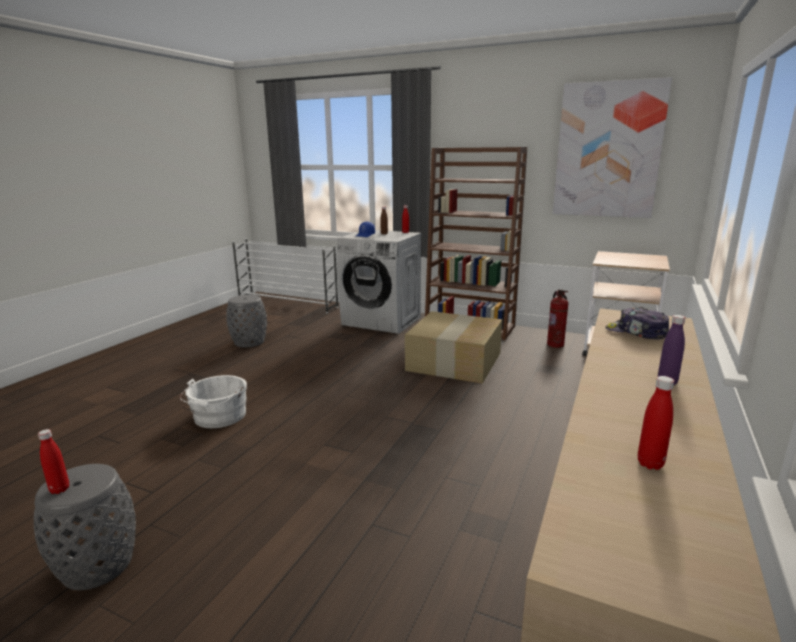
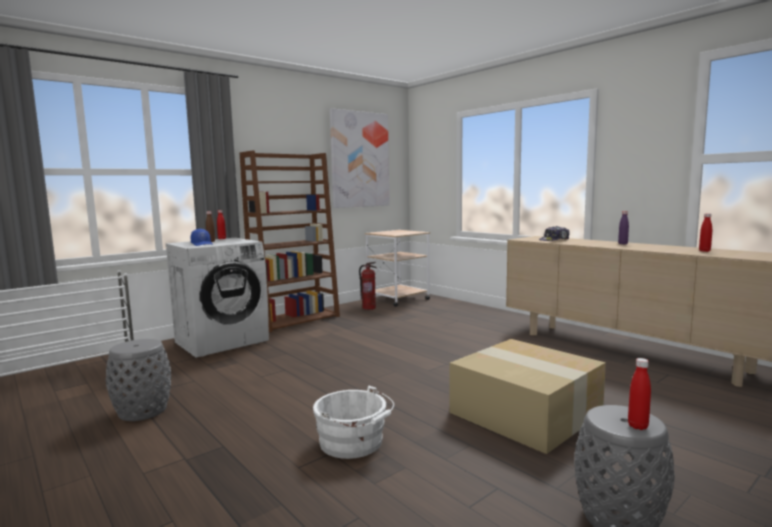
camera: 65 degrees left, 10 degrees down
(455, 362) = (358, 335): cardboard box -> cardboard box (528, 413)

